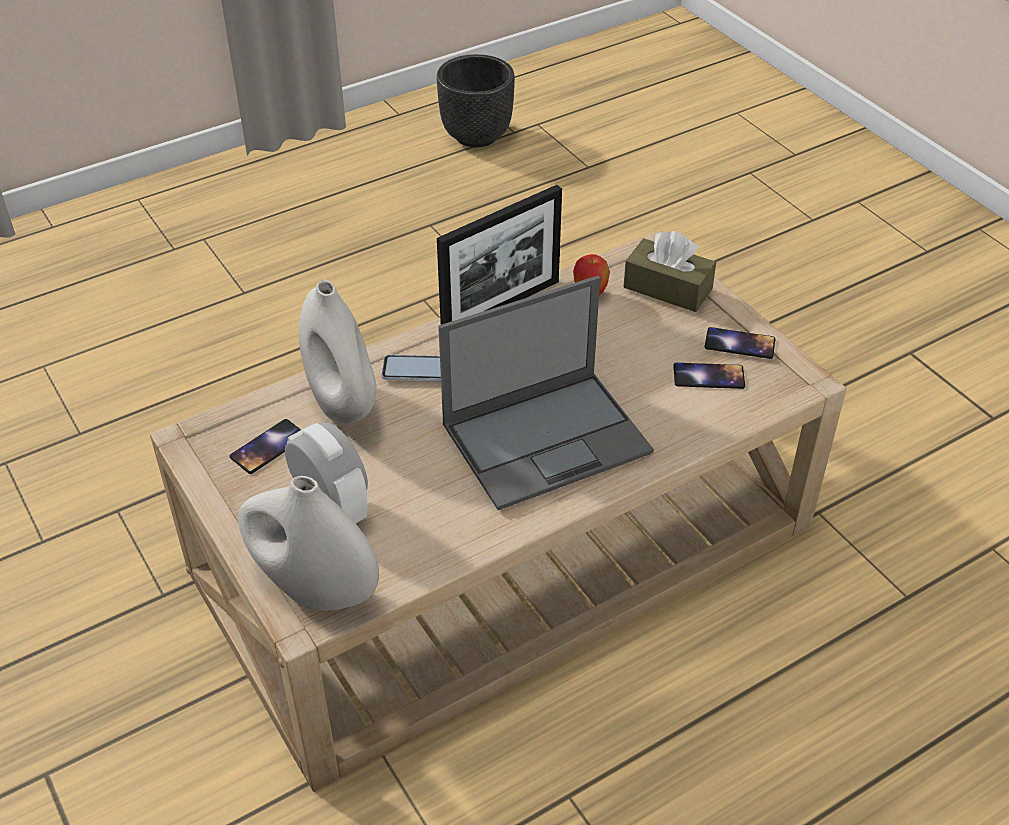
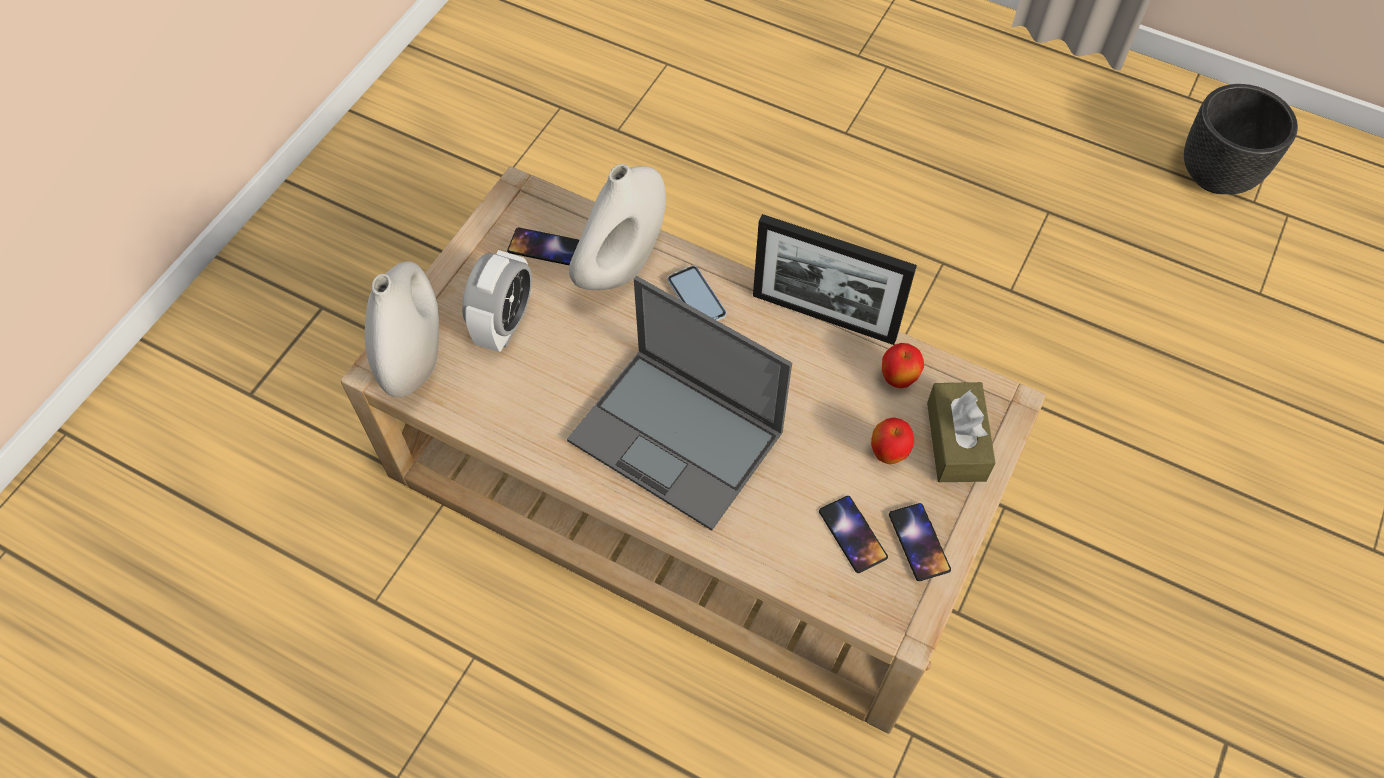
camera: 60 degrees right, 15 degrees up
(652, 328) = (888, 454): none -> apple

